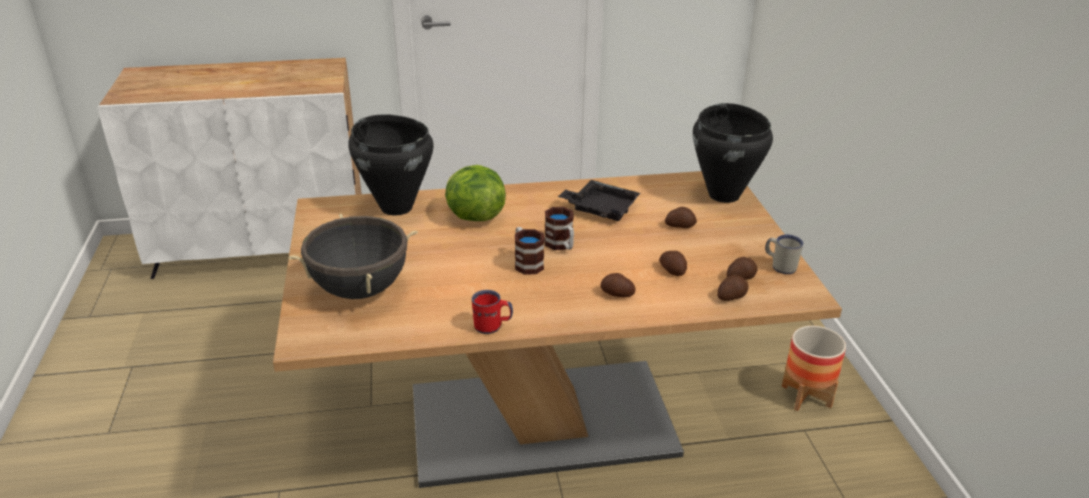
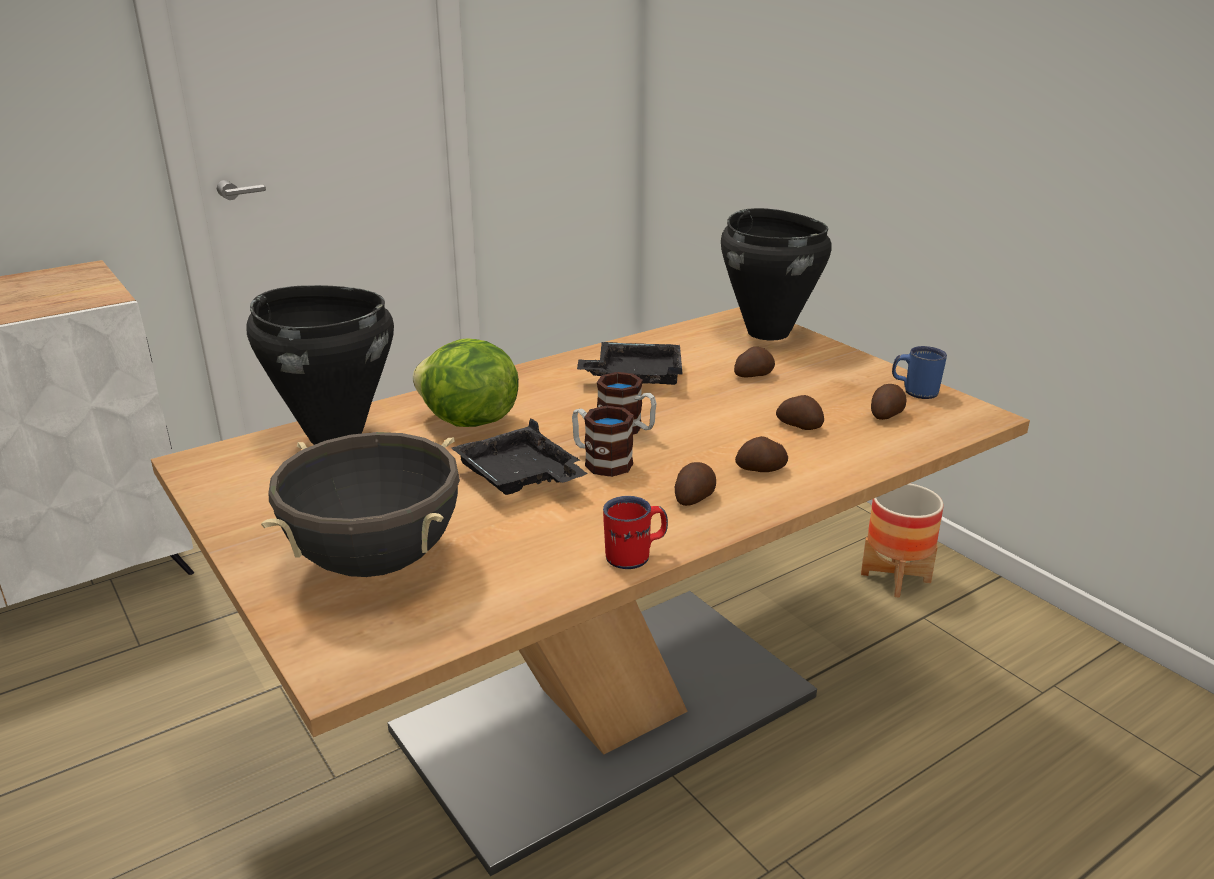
camera: 25 degrees left, 5 degrees down
(472, 261) = (519, 477): none -> black tray
(731, 296) = (899, 437): potato -> potato (693, 497)
(780, 266) = (914, 391): white mug -> blue mug

